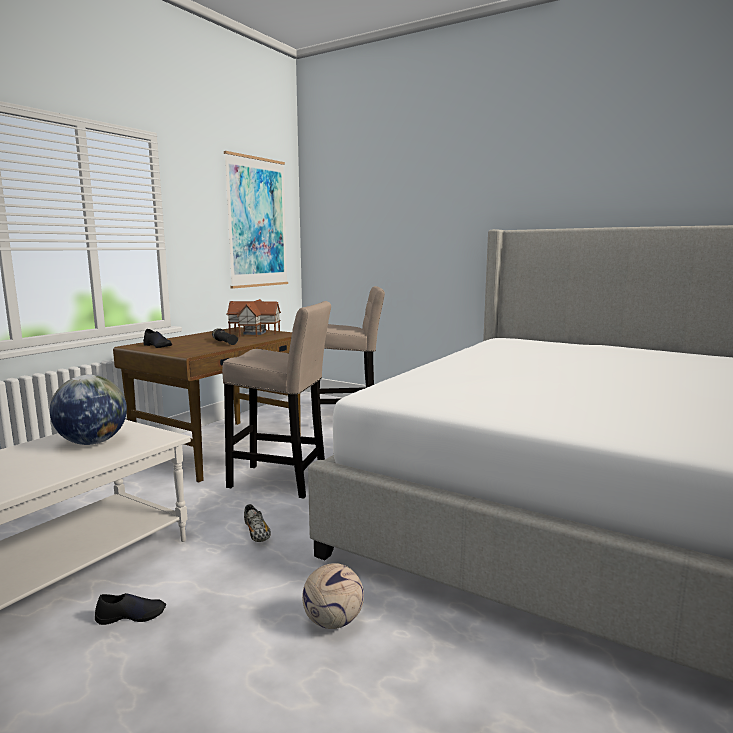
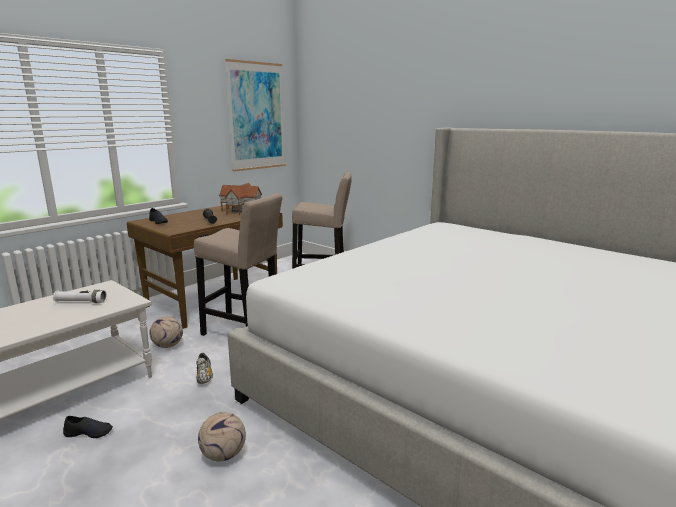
camera: 10 degrees right, 5 degrees up
(92, 442) = (81, 302): globe -> white flashlight
(188, 503) = (167, 345): none -> football

